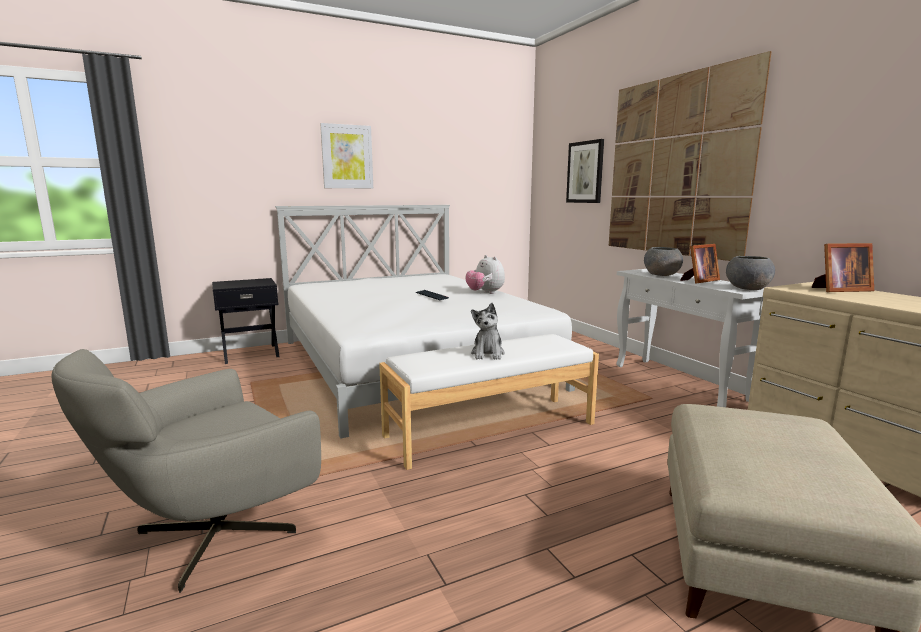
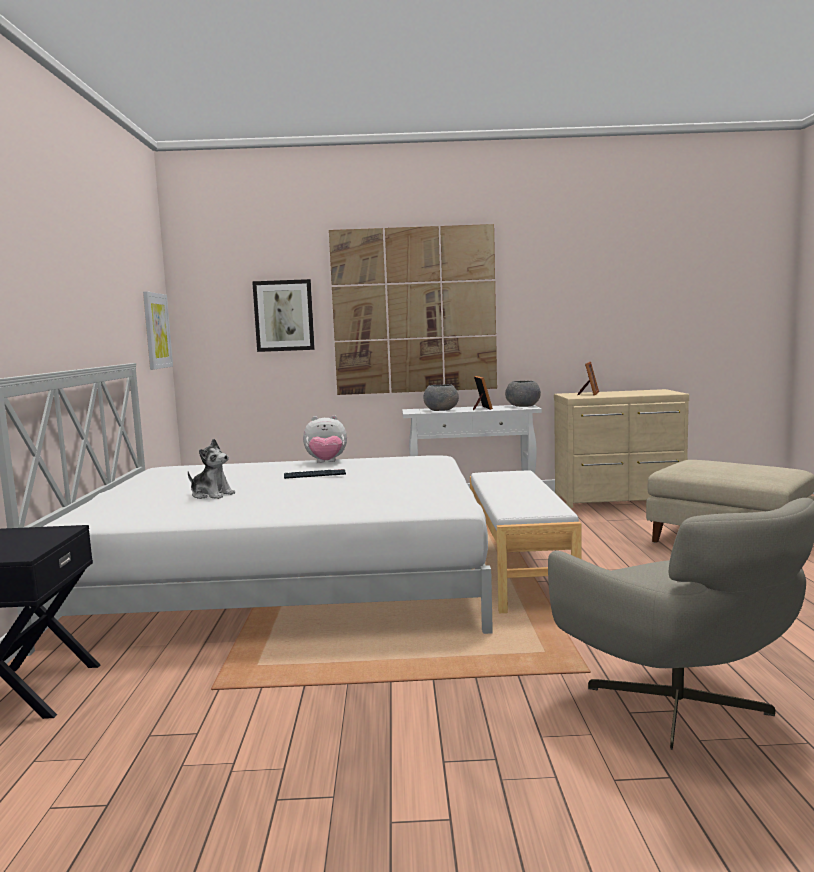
camera: 65 degrees left, 5 degrees down
(347, 157) = (44, 286): picture -> picture (156, 331)
(488, 354) = (522, 491): plush toy -> plush toy (211, 495)

